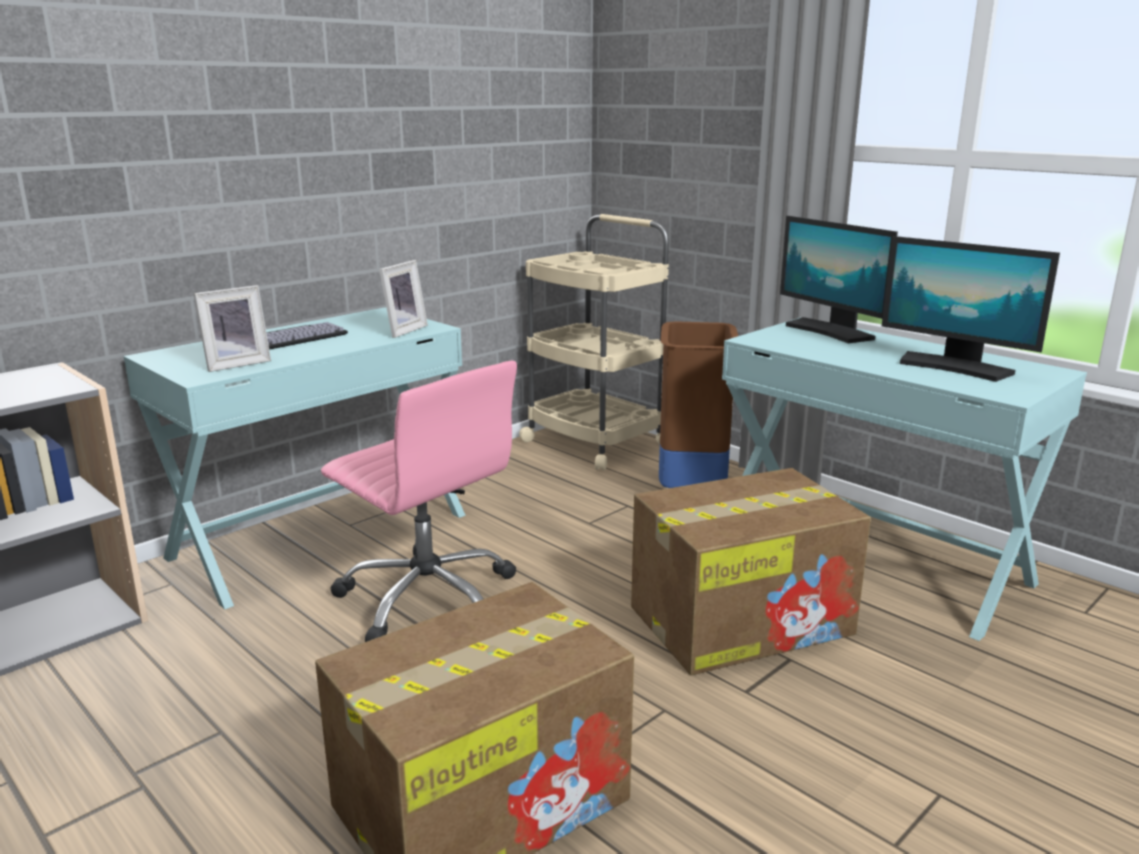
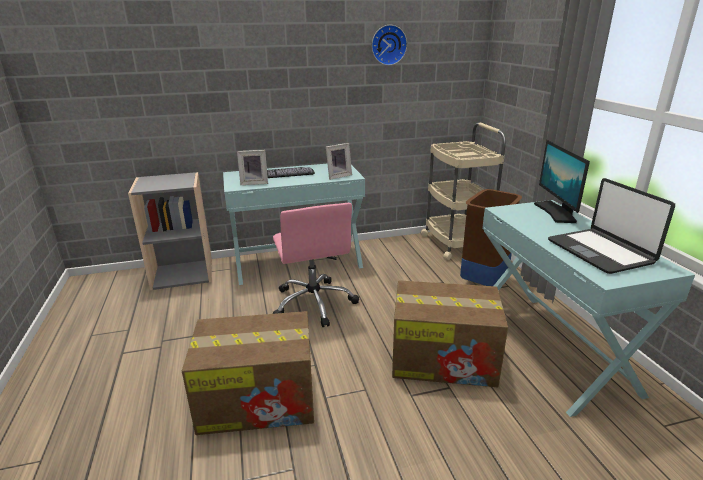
camera: 30 degrees right, 5 degrees up
(439, 70) = (388, 45): none -> wall clock
(954, 367) = (600, 251): monitor -> laptop

